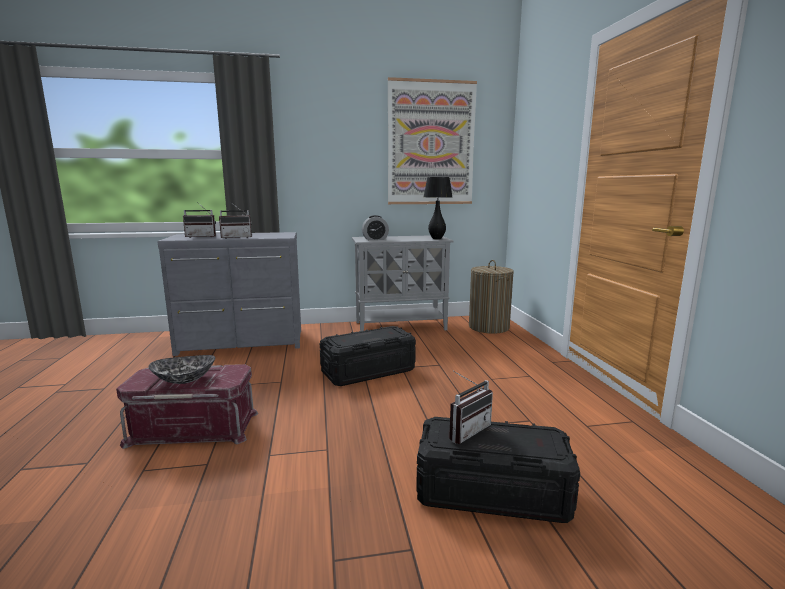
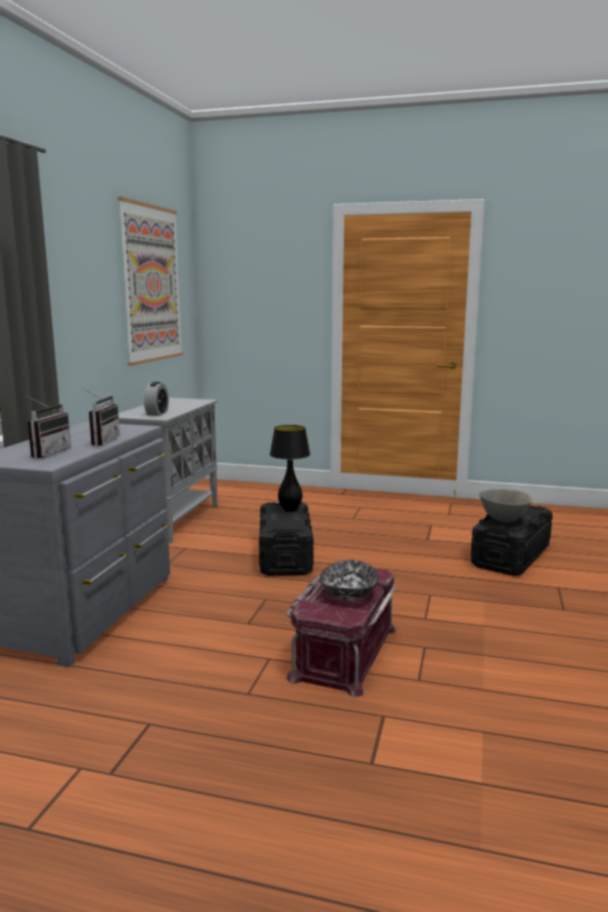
camera: 65 degrees left, 0 degrees up
(436, 238) = (197, 401): black table lamp -> black table lamp (290, 509)
(465, 430) = (503, 519): radio -> grey bowl
(488, 327) = (234, 491): laundry basket -> none

